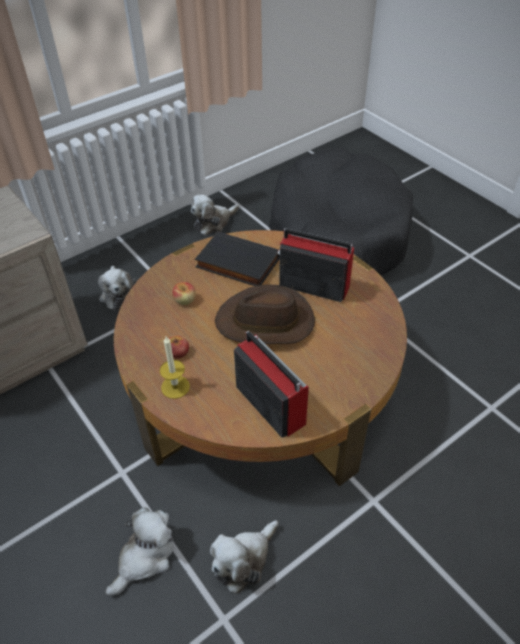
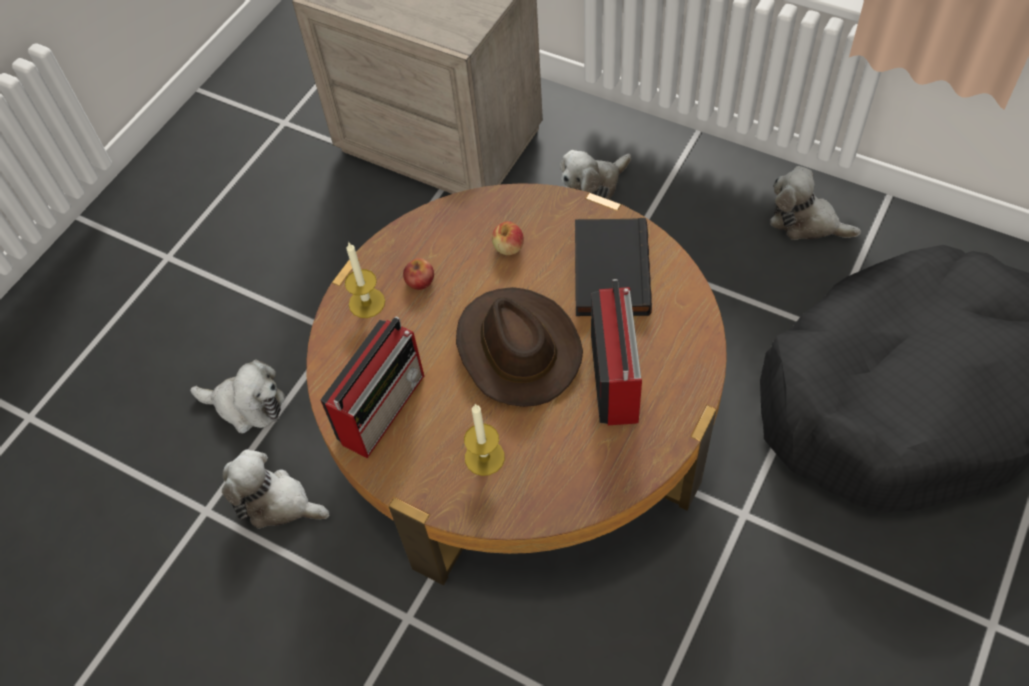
camera: 70 degrees right, 10 degrees up
(337, 362) = (484, 457): none -> candle

